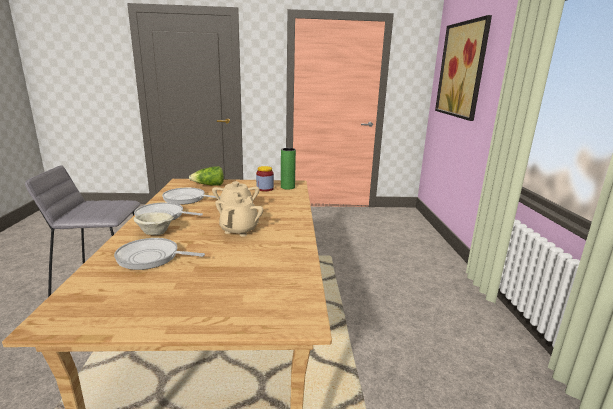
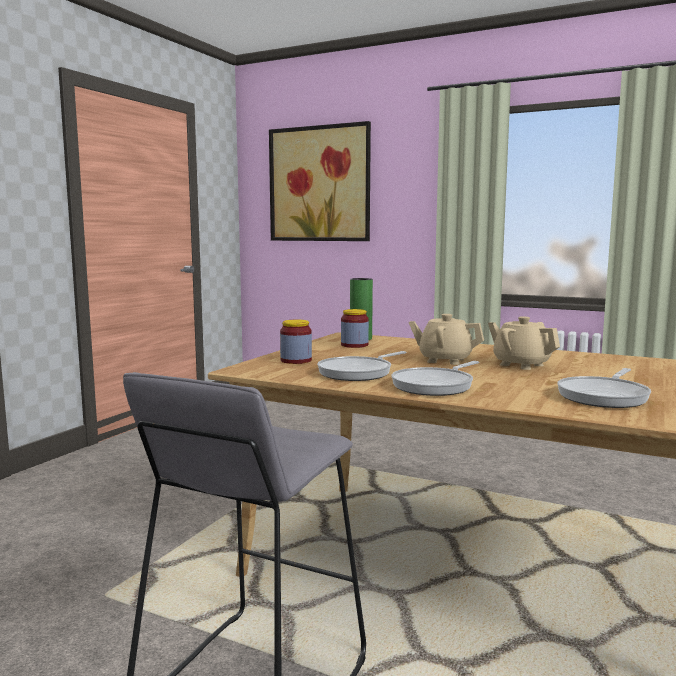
camera: 60 degrees left, 10 degrees down
(155, 234) = (513, 392): beige bowl -> none
(209, 185) = (296, 360): lettuce -> jar

